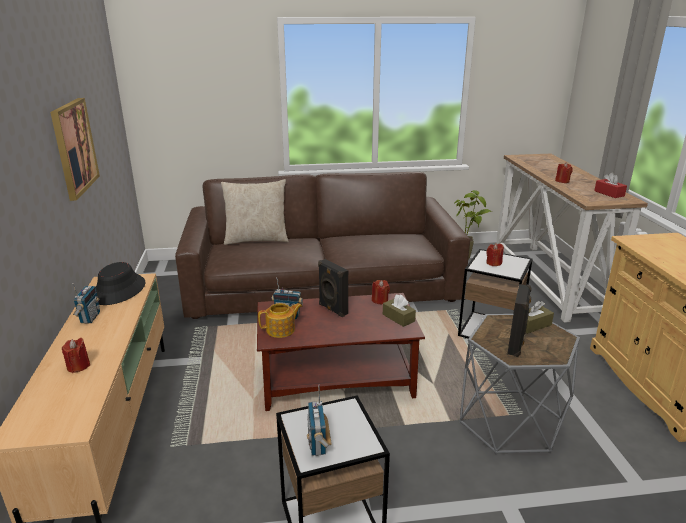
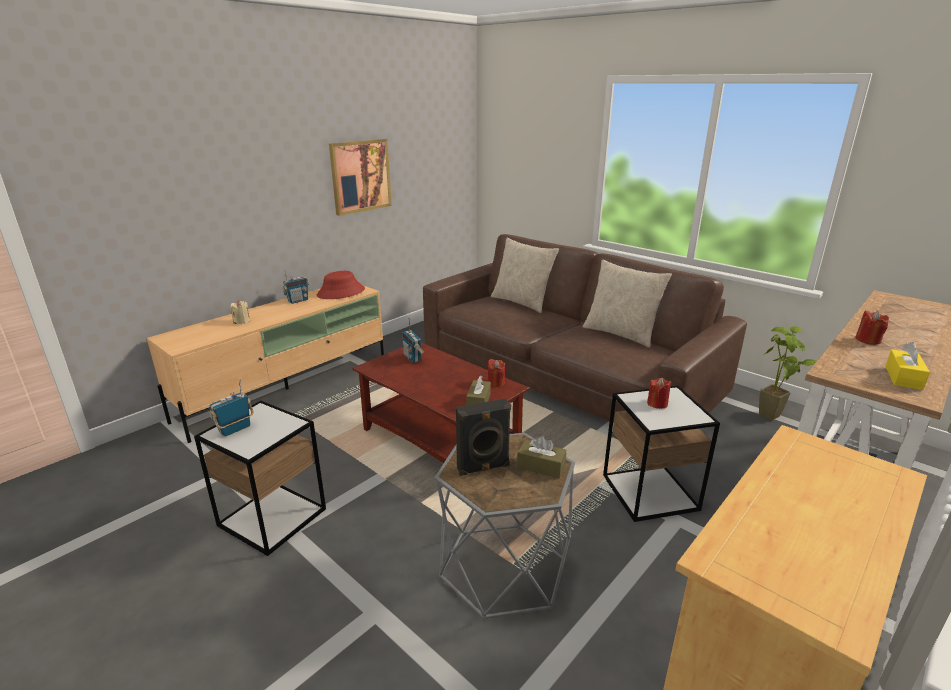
camera: 50 degrees right, 0 degrees up
(78, 366) = (242, 321): red candle -> beige candle
(119, 290) = (341, 292): black hat -> red hat
(281, 330) = (389, 364): teapot -> none
(332, 309) = (448, 370): black speaker -> none
(366, 235) = (621, 333): none -> beige pillow
(609, 193) = (903, 377): red tissue box -> yellow tissue box

